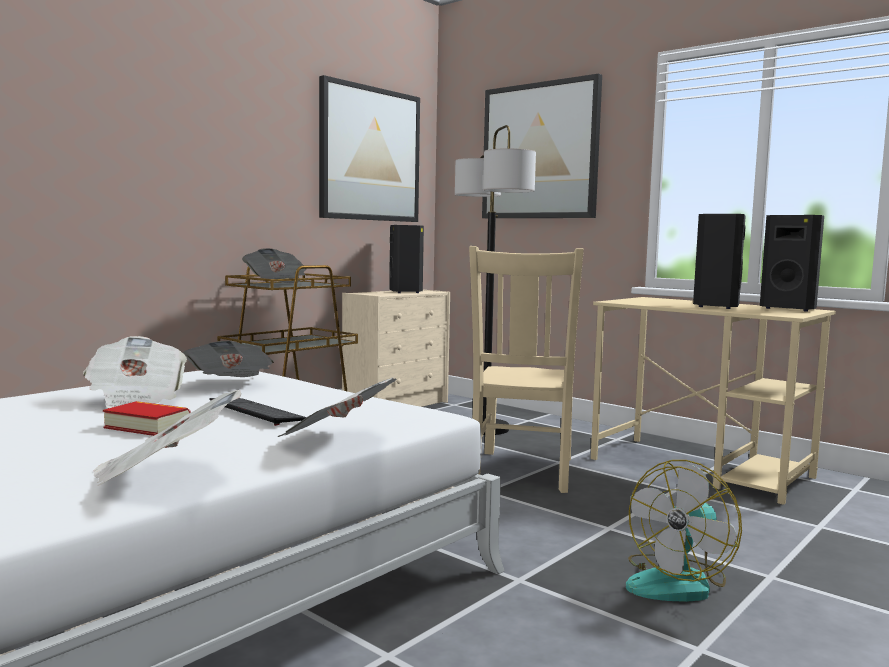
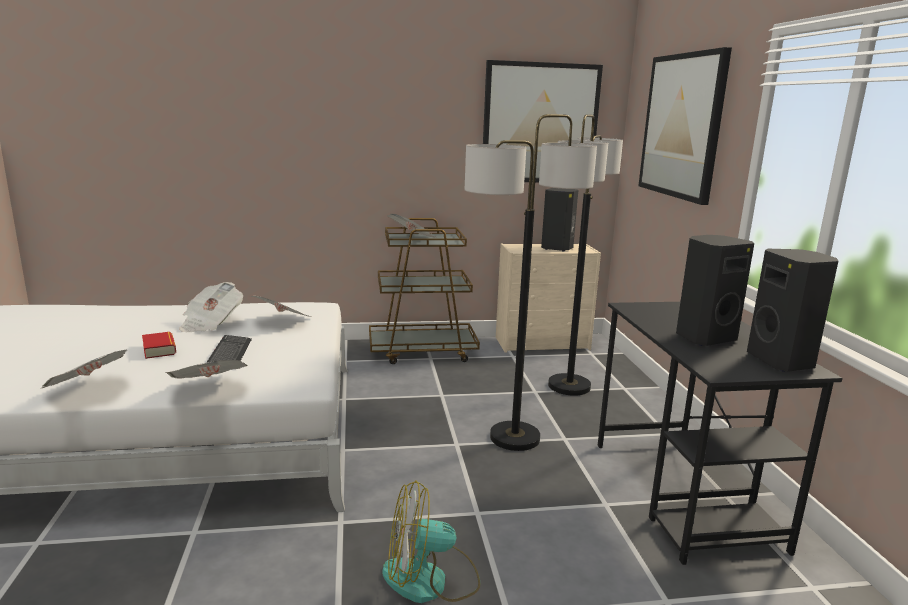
camera: 40 degrees right, 10 degrees up
(522, 472) = (514, 438): beige chair -> floor lamp
(701, 468) = (683, 494): beige desk -> black desk

